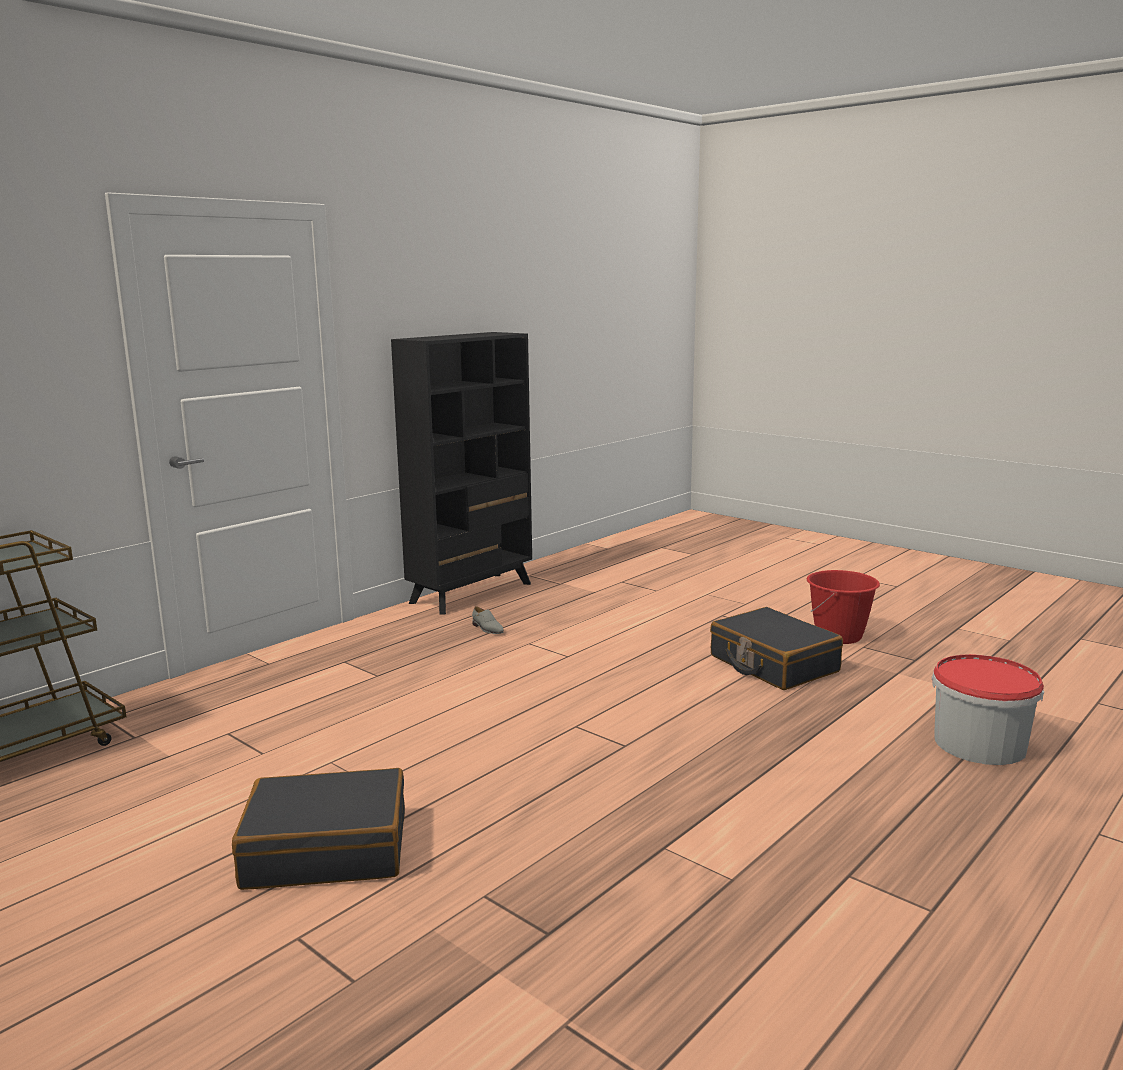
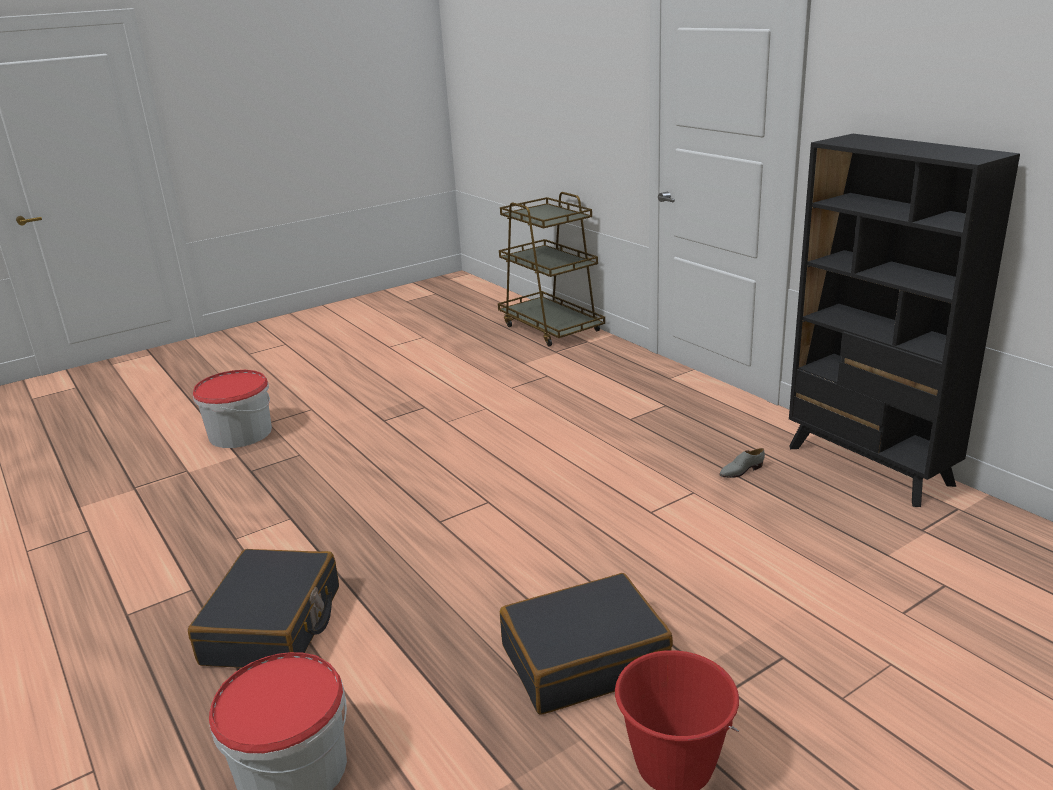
camera: 105 degrees right, 10 degrees up
(327, 849) = (382, 412): black suitcase -> black suitcase (273, 625)
(401, 1007) = (240, 433): none -> bucket

